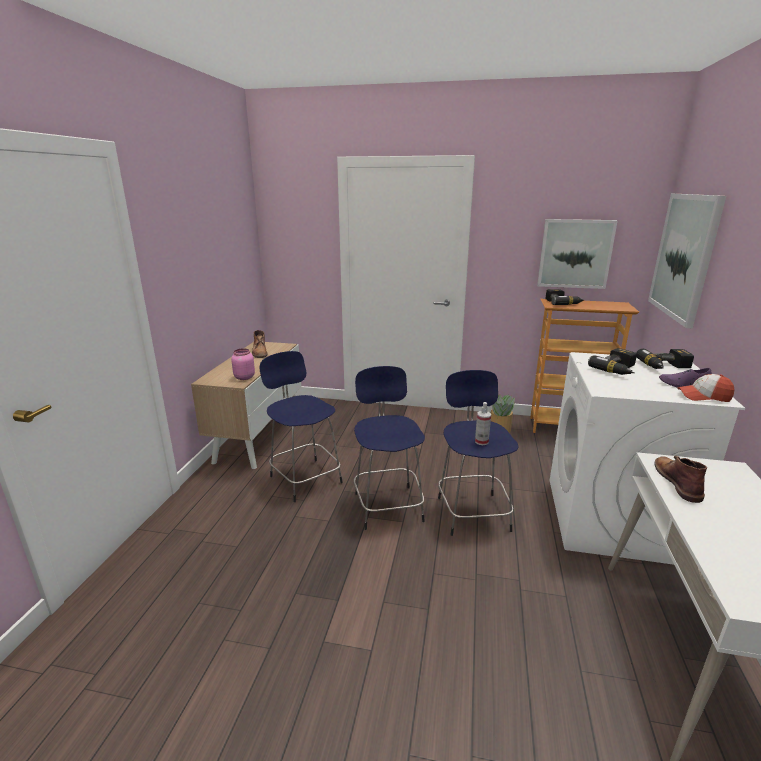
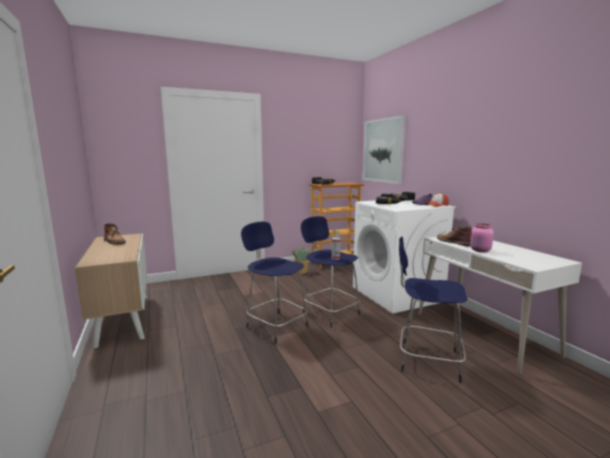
camera: 35 degrees left, 10 degrees down
(243, 377) = (125, 255): pink jar -> pink jar (480, 250)
(304, 478) = (196, 331): blue stool -> blue stool (426, 360)
(575, 254) = (322, 155): picture -> none

